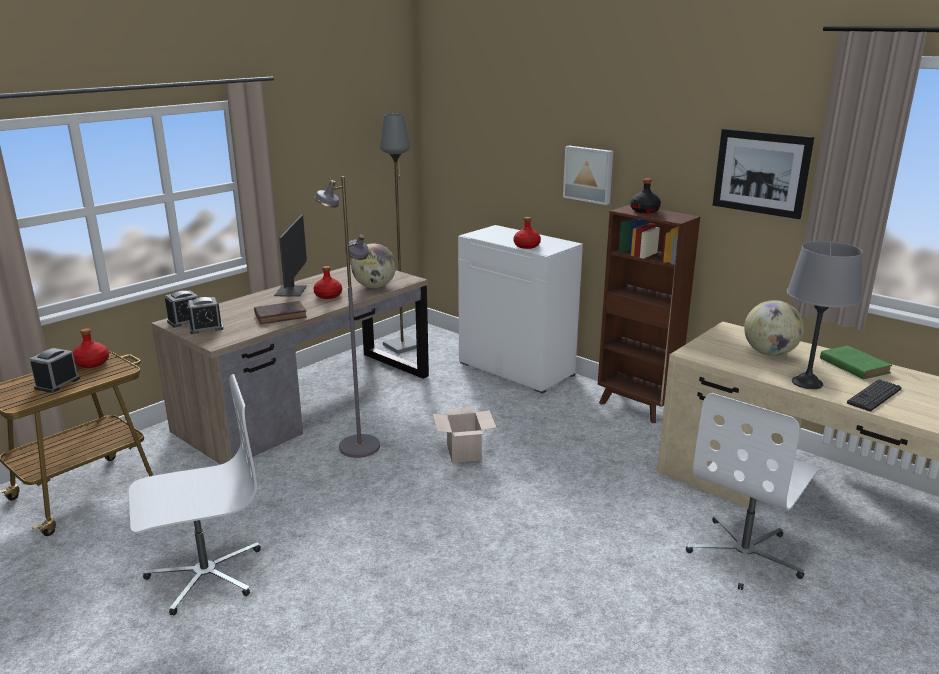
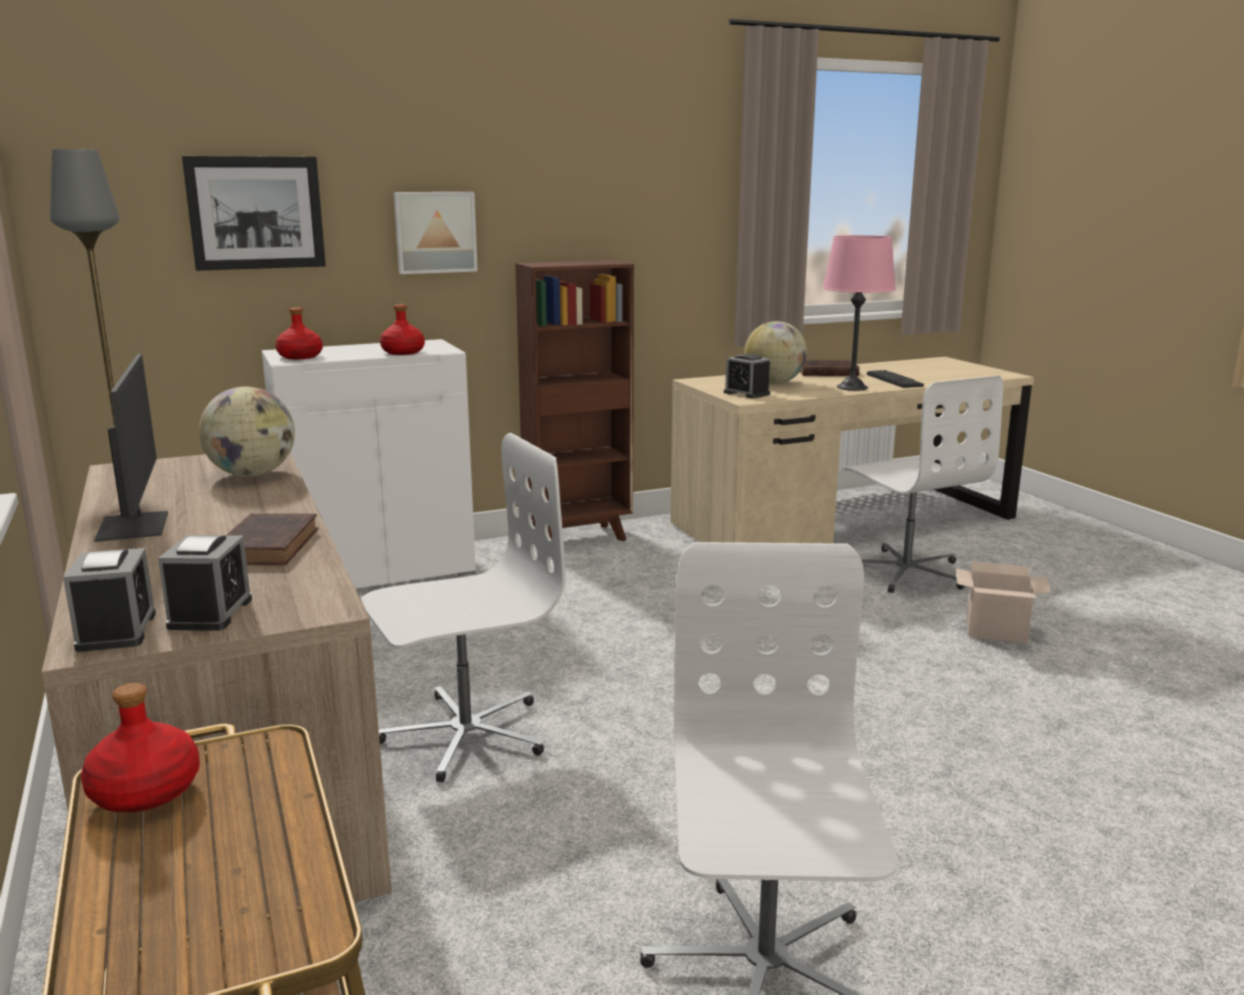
camera: 65 degrees left, 5 degrees down
(57, 383) = (217, 856): alarm clock -> alarm clock (746, 393)
(292, 291) = (135, 526): monitor -> monitor turned 45 degrees clockwise
(328, 295) = (229, 505): red bottle -> red bottle (300, 356)
(358, 447) = (464, 734): grey floor lamp -> white office chair
(464, 452) = (577, 655): cardboard box -> cardboard box (997, 630)
(645, 211) = (558, 263): black bottle -> none
(761, 173) = (668, 195): picture -> picture (256, 213)
(807, 383) = (852, 387): grey table lamp -> pink table lamp
(852, 365) = (825, 372): green book -> brown book

